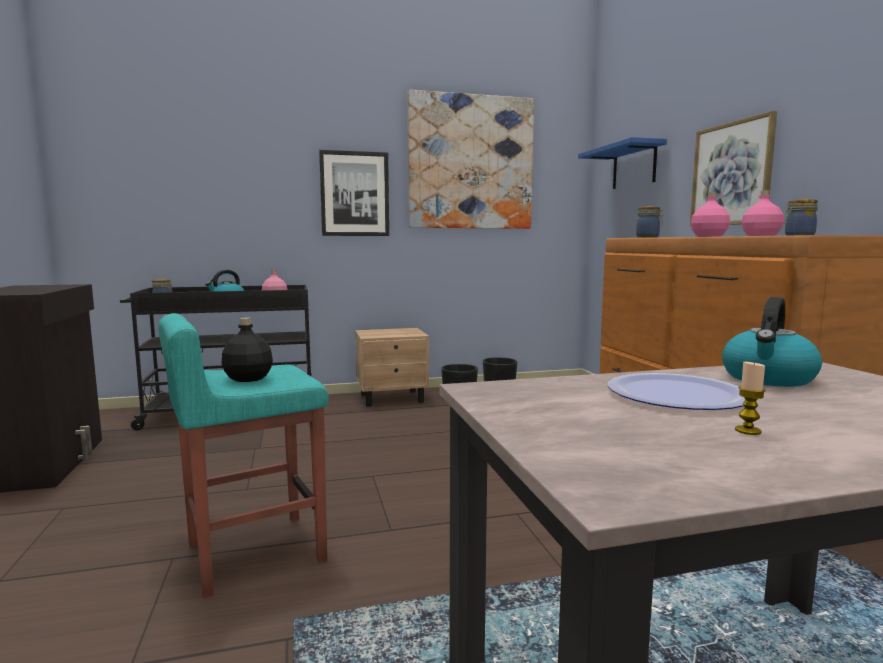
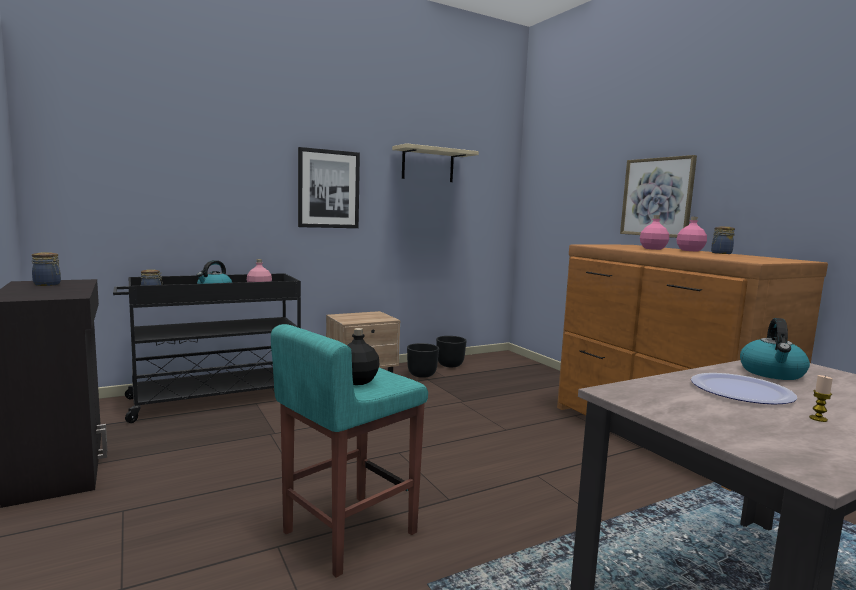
camera: 15 degrees left, 0 degrees up
(470, 163) = (428, 165): picture -> beige shelf
(634, 166) = (565, 179): blue shelf -> none
(648, 237) = (604, 246): jar -> jar (48, 284)

